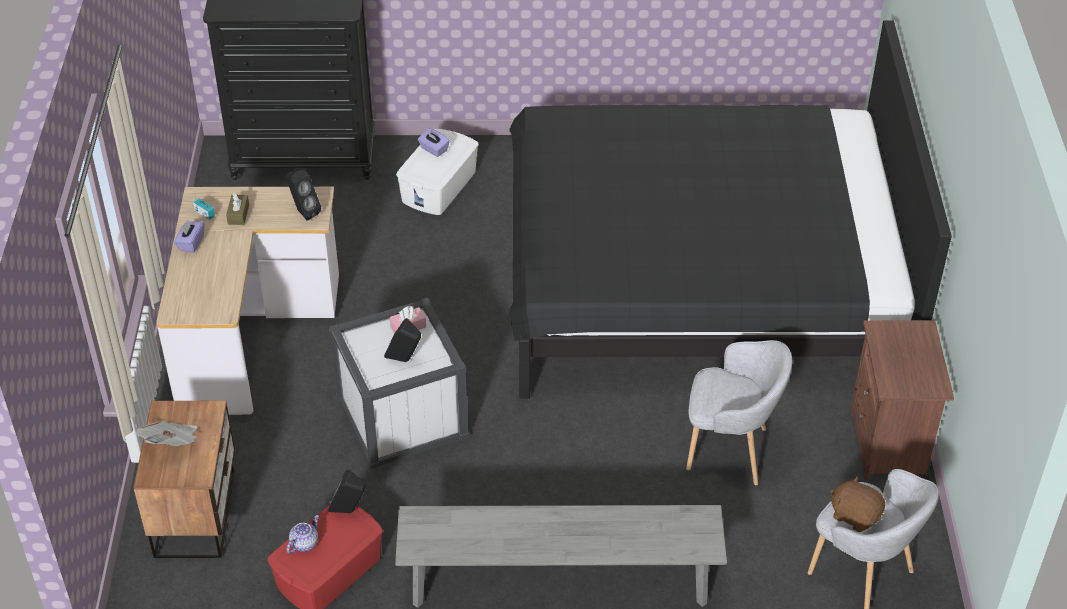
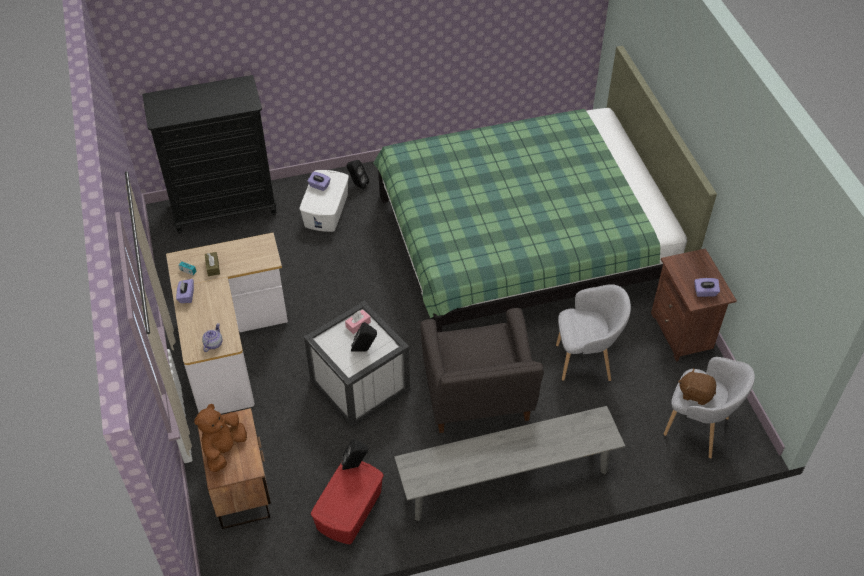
camera: 15 degrees left, 5 degrees up
(172, 443) = (224, 449): newspaper -> brown plush toy
(303, 212) = (259, 256): black speaker -> black speaker (357, 185)
(304, 543) = (332, 496): teapot -> teapot (213, 343)
(558, 470) = (478, 399): none -> grey armchair
(700, 281) = (525, 244): black bed -> green bed
(910, 378) = (705, 292): none -> purple tissue box

